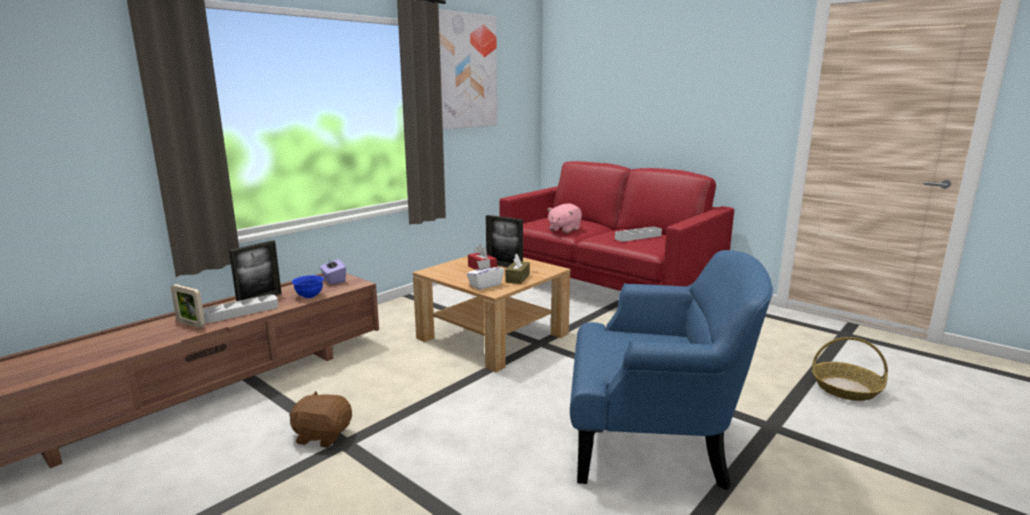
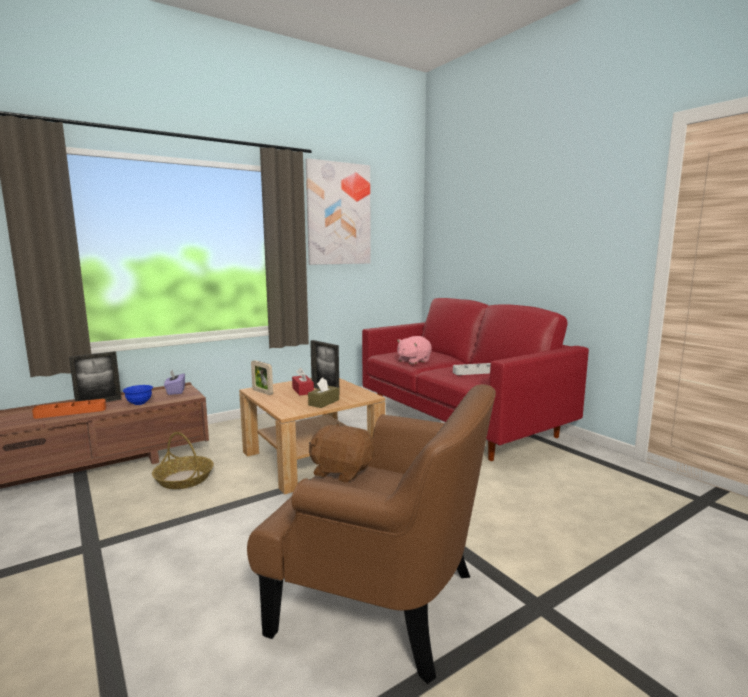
camera: 15 degrees right, 5 degrees down
(191, 324) = (22, 418): picture frame -> picture frame (262, 392)
(241, 312) = (71, 412): grey tray -> orange tray
(323, 435) = (81, 535): brown plush toy -> brown plush toy (341, 471)
(485, 285) = (286, 406): white tissue box -> none
(652, 441) = (383, 599): blue armchair -> brown armchair
(845, 388) = (667, 570): basket -> basket (184, 479)

